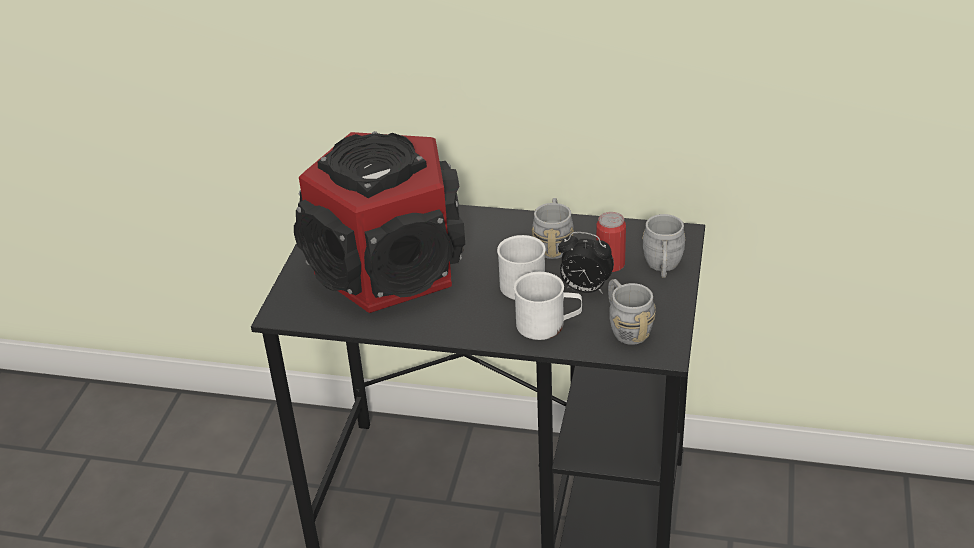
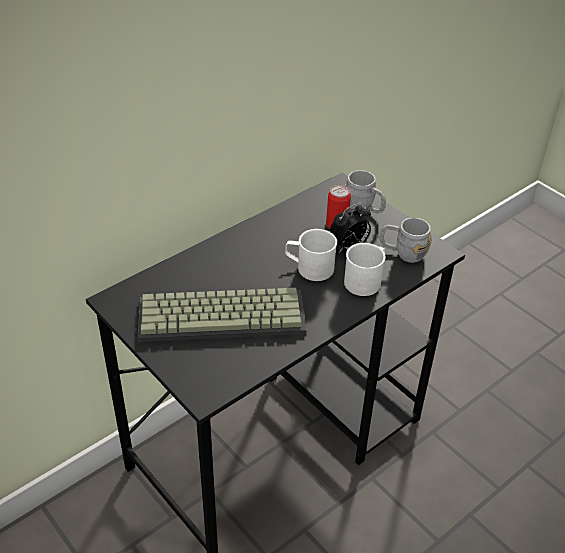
camera: 55 degrees left, 5 degrees up
(390, 269) = (223, 314): speaker -> keyboard
(553, 244) = (288, 233): grey mug -> none

